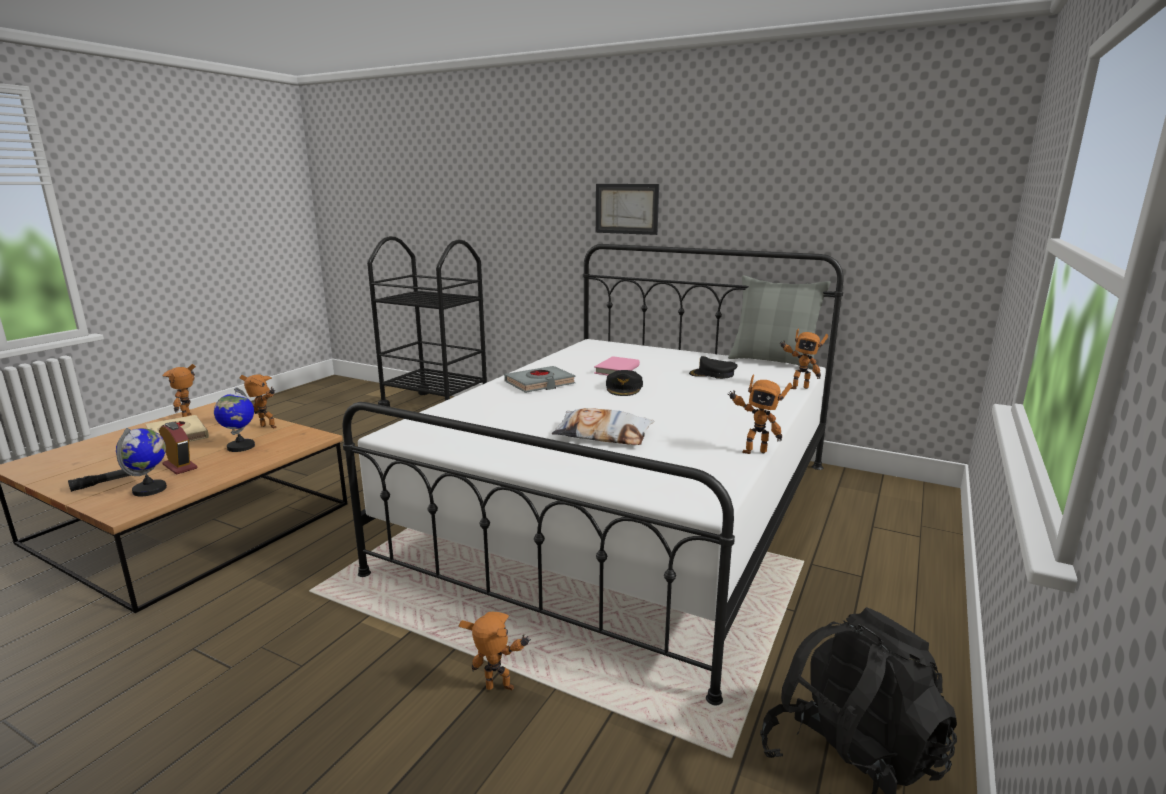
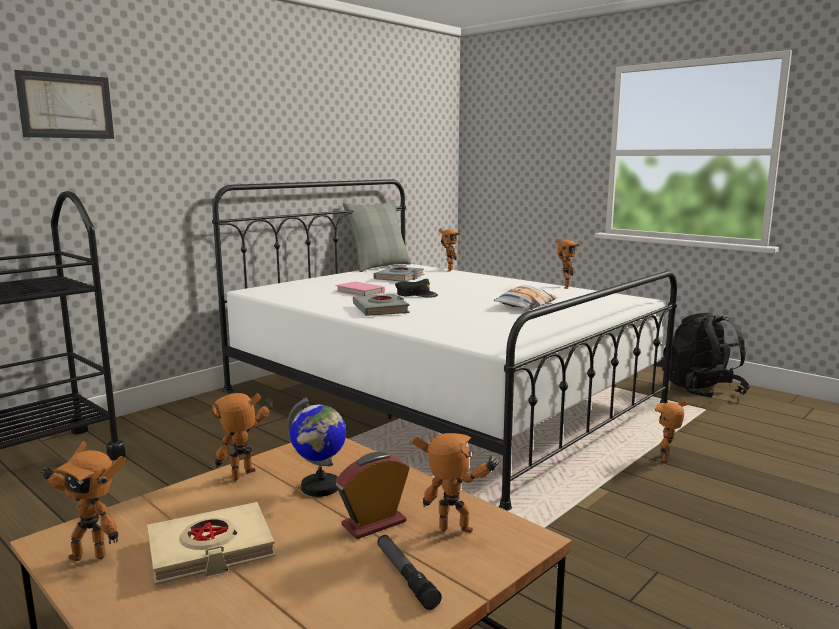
camera: 75 degrees left, 5 degrees down
(150, 489) = (455, 533): globe -> toy robot
(626, 209) = (241, 147): picture -> picture (66, 106)
(712, 374) = (399, 278): black cap -> grey book

